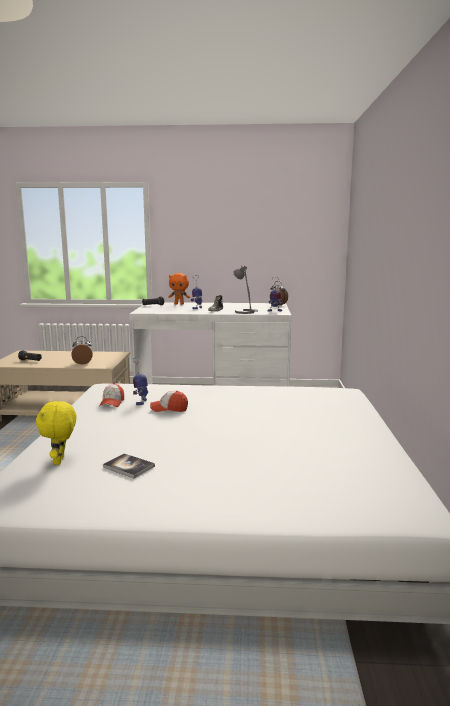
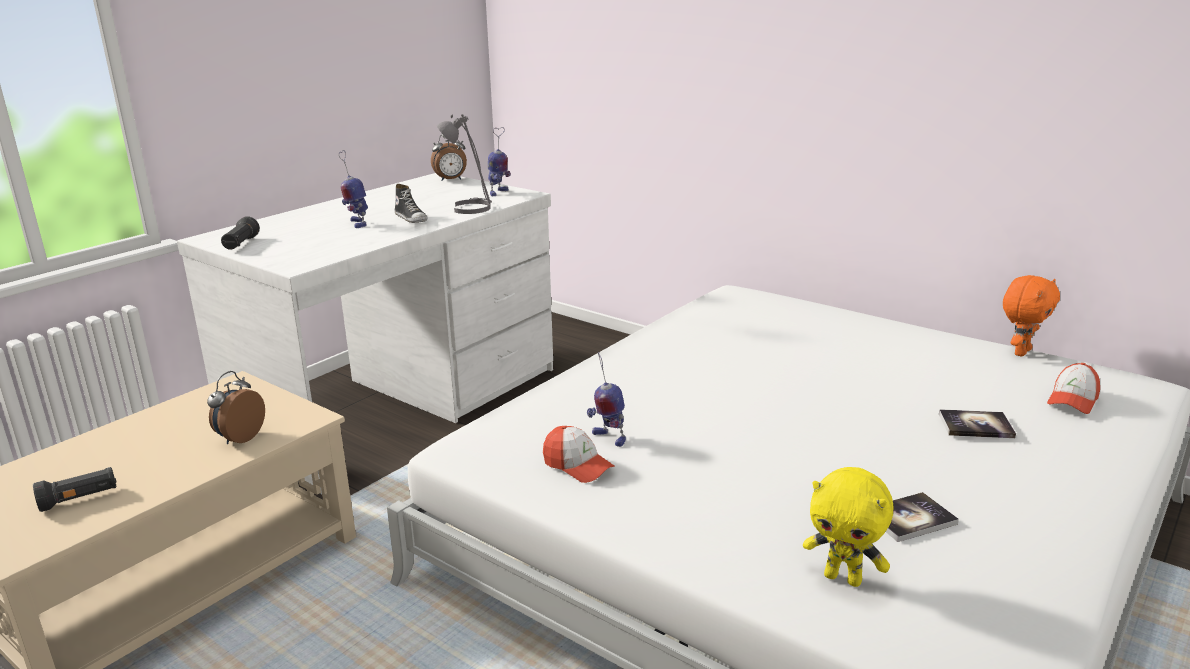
camera: 55 degrees left, 10 degrees up
(169, 408) = (683, 423): cap -> cap (1072, 400)
(179, 304) = (276, 225): orange plush toy -> orange plush toy (1020, 352)
(257, 466) = (975, 425): none -> book

